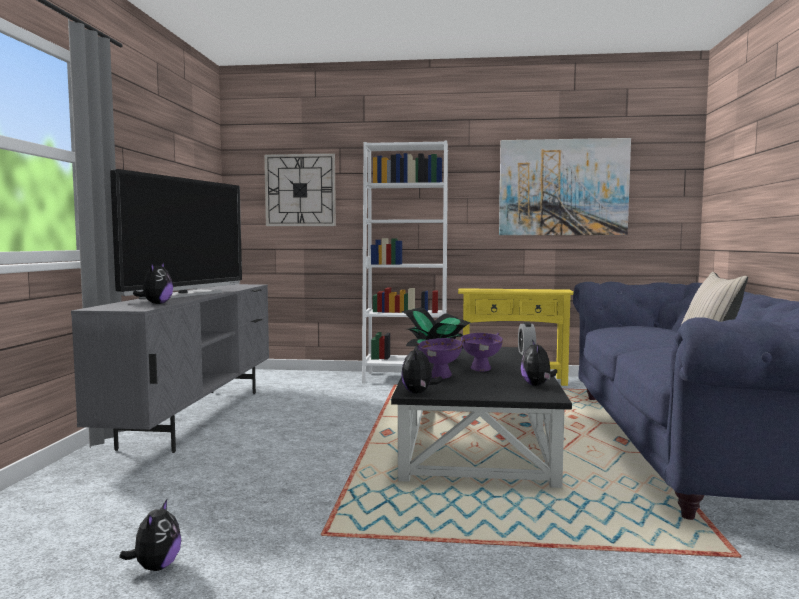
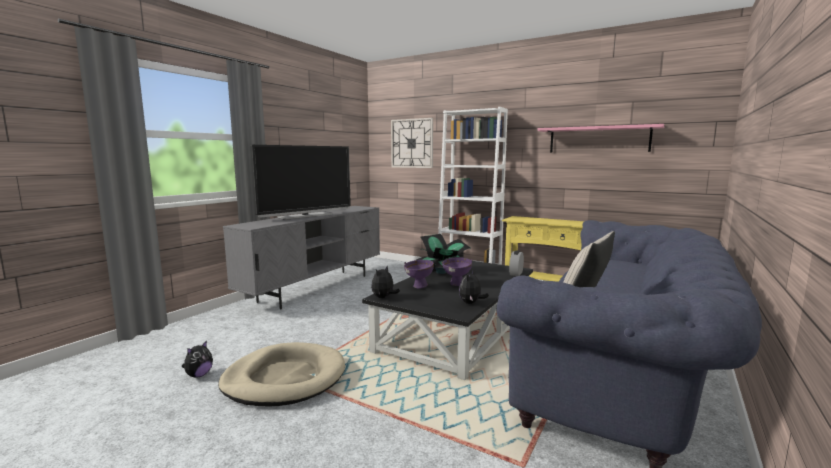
camera: 25 degrees right, 5 degrees up
(156, 304) = (272, 223): plush toy -> none
(318, 538) = (284, 378): none -> beige dog bed
(563, 187) = (598, 139): picture -> pink shelf

